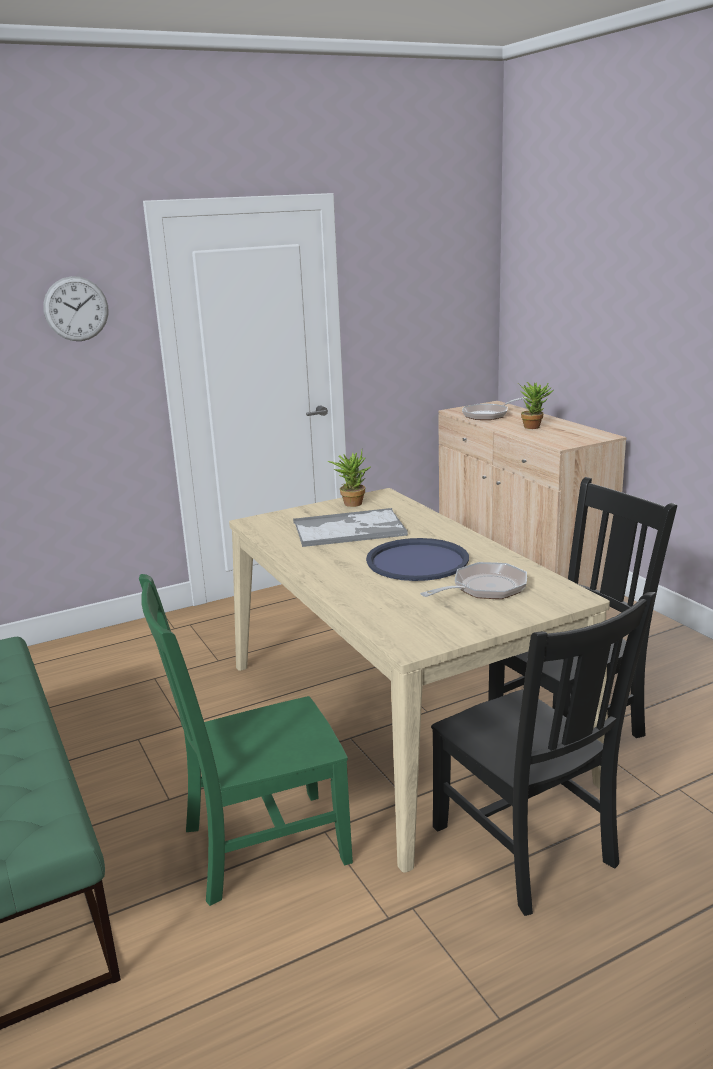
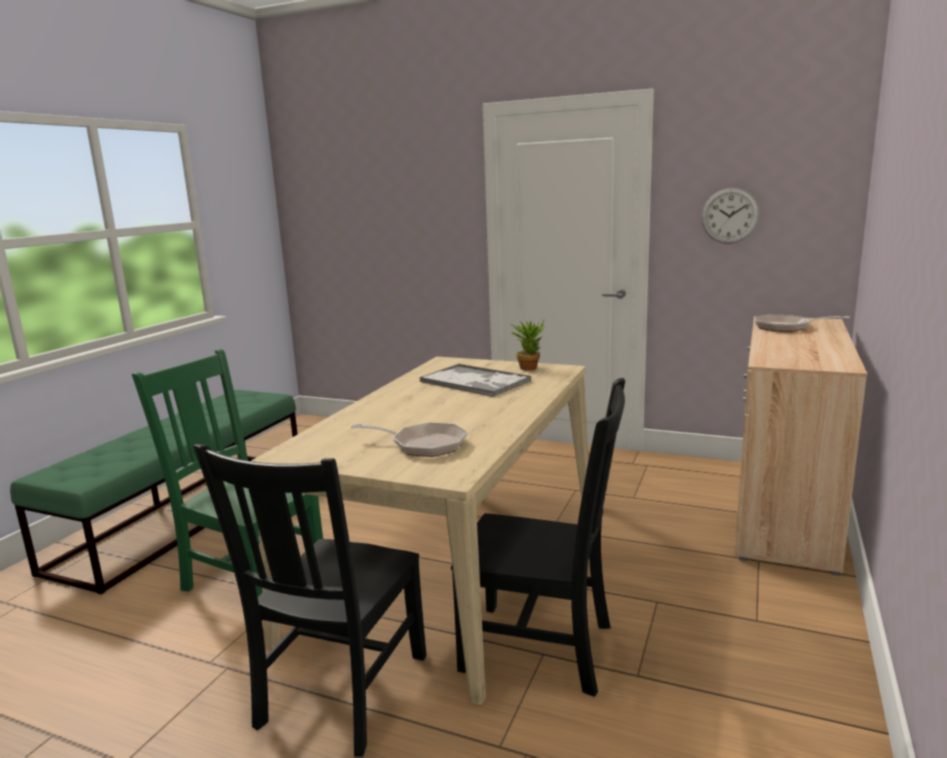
camera: 50 degrees right, 5 degrees down
(76, 309) = (429, 186): wall clock -> wall clock (729, 216)
(417, 561) = (446, 413): blue tray -> none
(534, 426) = (796, 344): potted plant -> none

